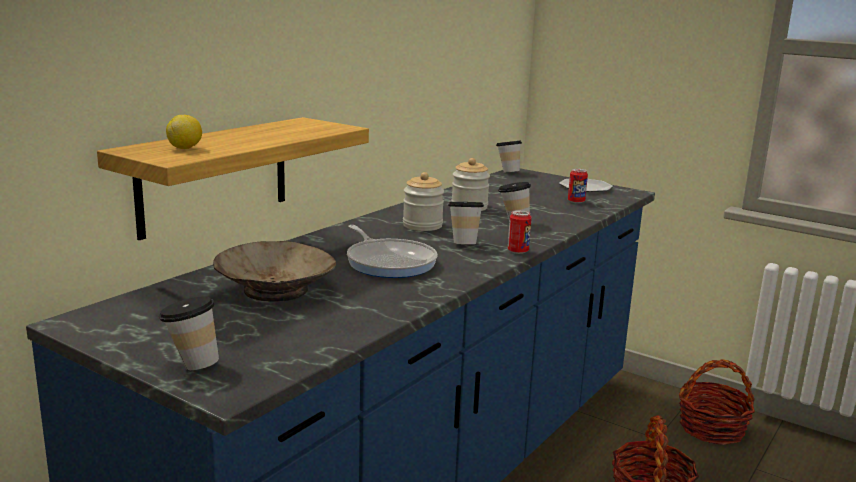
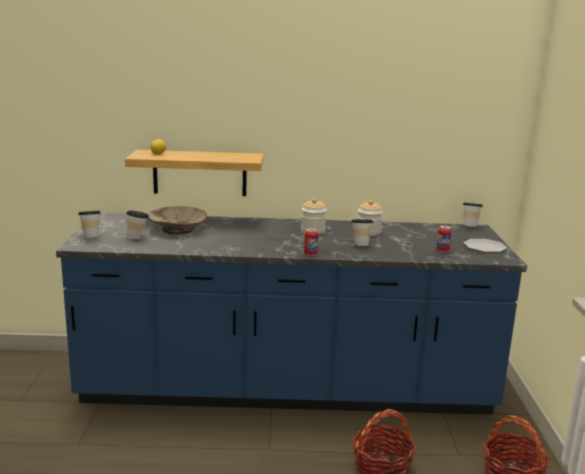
camera: 55 degrees right, 0 degrees up
(389, 262) = (244, 237): frying pan -> none
(464, 243) = (301, 242): cup -> cup (137, 238)

